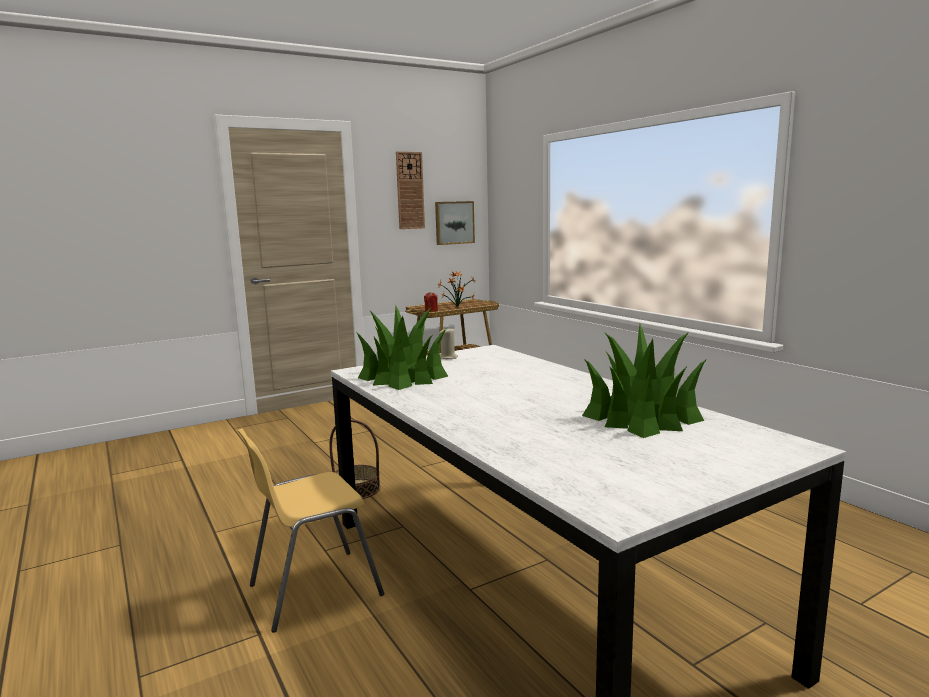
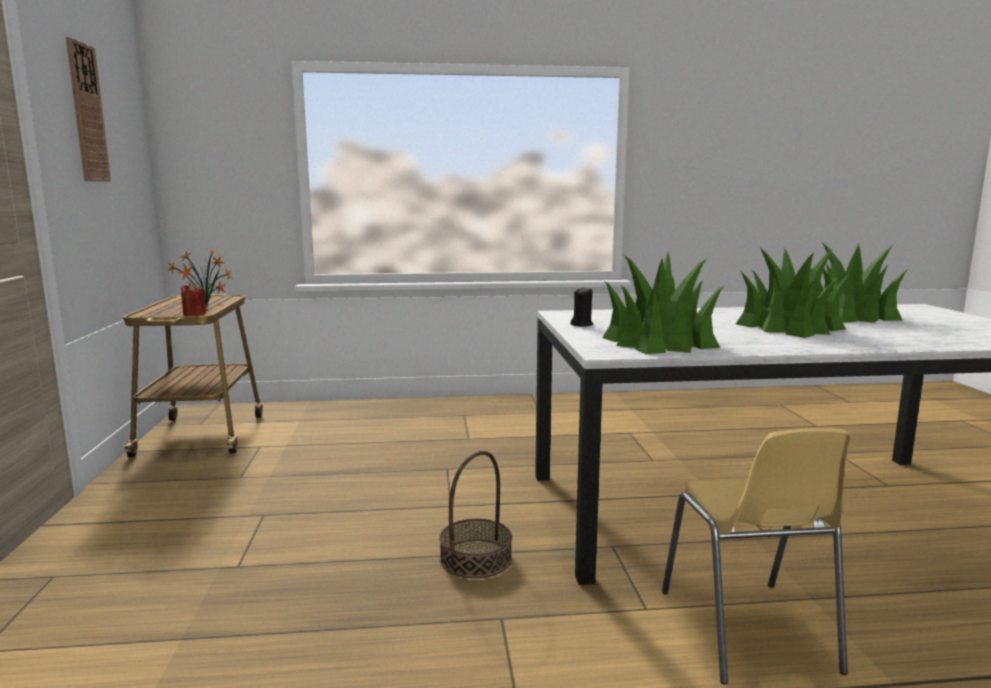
camera: 65 degrees left, 0 degrees up
(448, 357) = (582, 324): beige candle -> black candle
(454, 222) = (131, 176): picture -> none
(523, 401) = (789, 326): none -> potted plant

